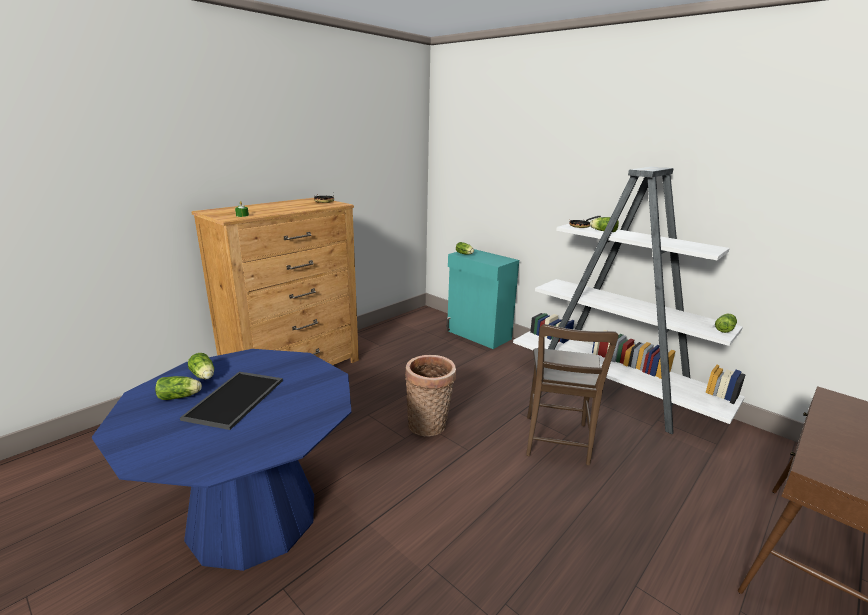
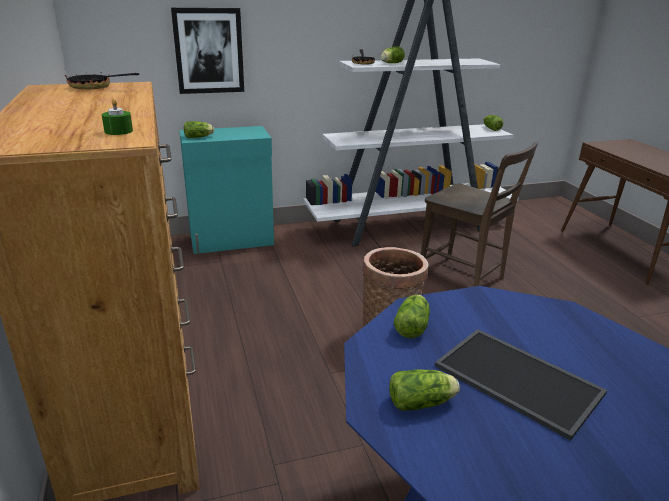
camera: 60 degrees left, 5 degrees up
(181, 396) = (489, 434): lettuce -> lettuce (412, 326)
(496, 199) = (209, 51): none -> picture

